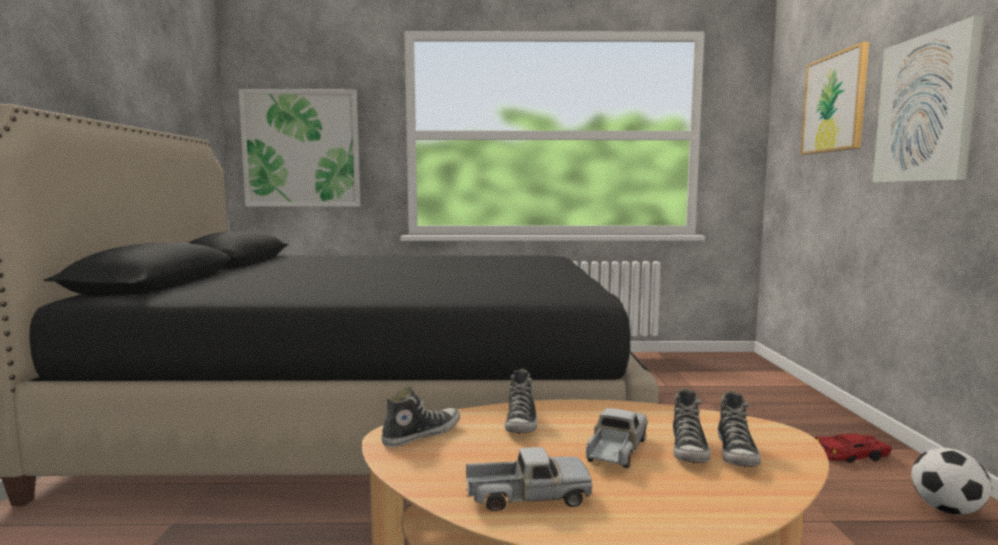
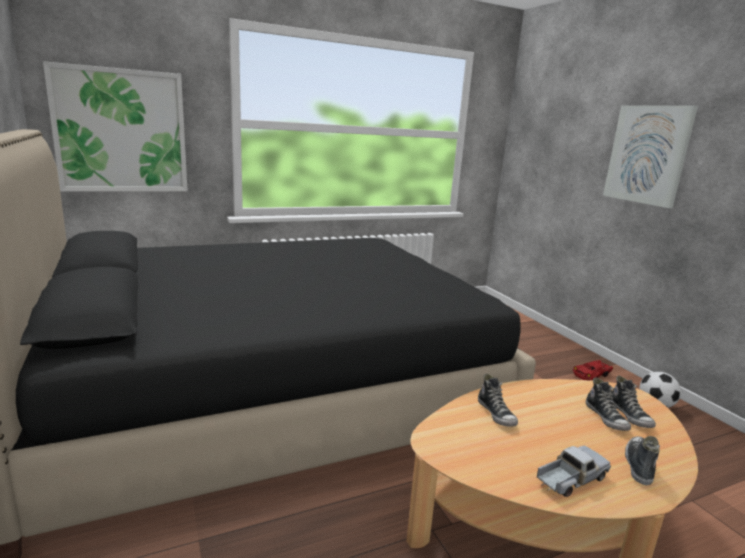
camera: 25 degrees left, 10 degrees up
(421, 434) = (449, 438): shoe -> shoe (638, 464)
(615, 450) = (572, 427): toy truck -> none
(834, 103) = (572, 130): picture -> none

